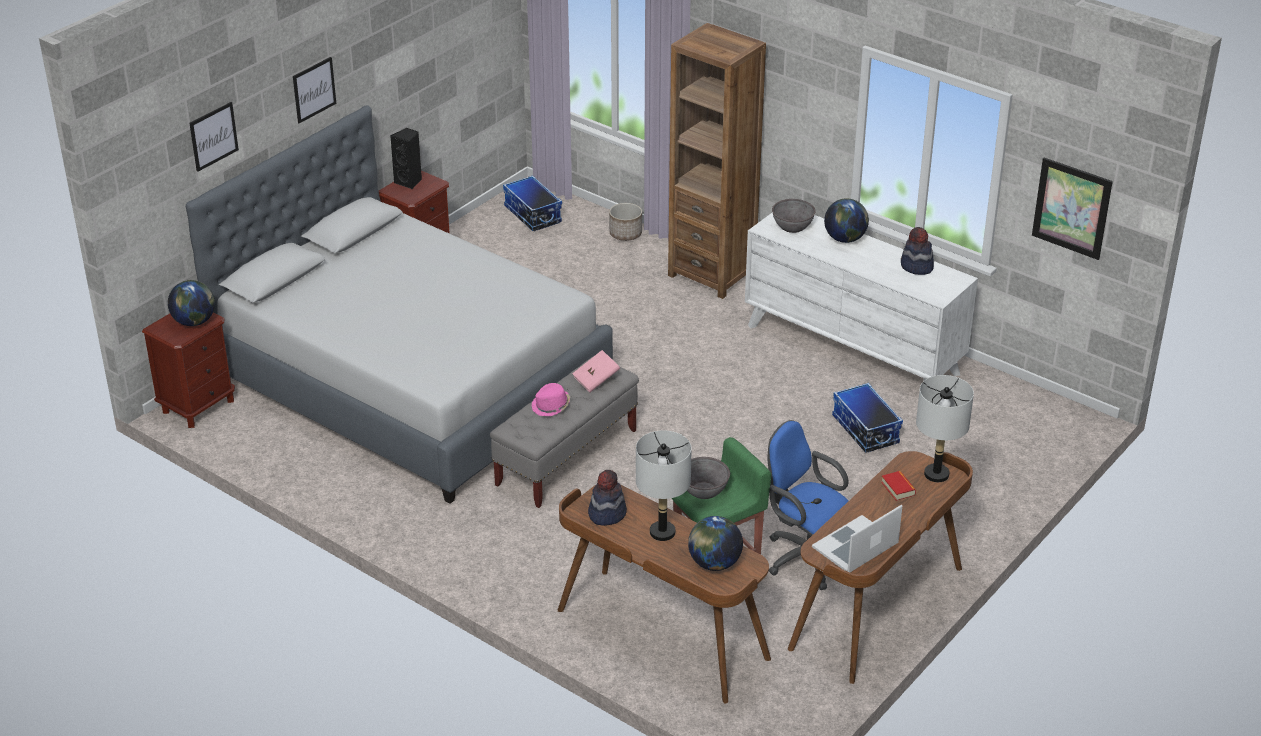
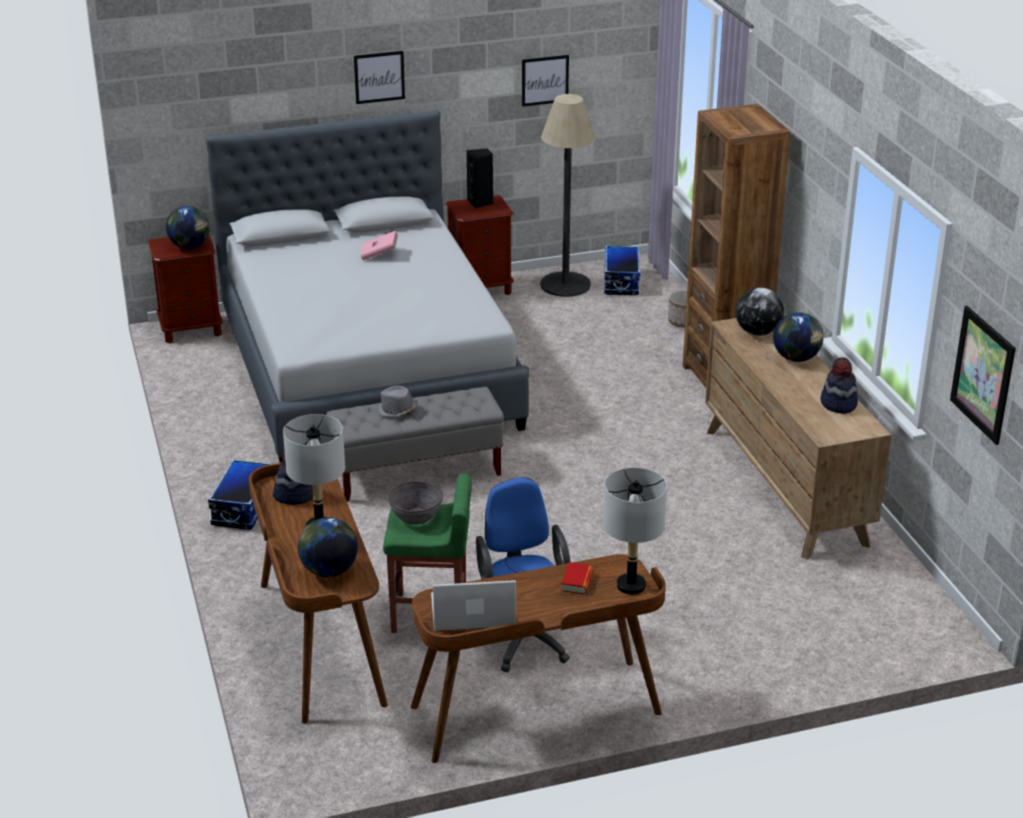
camera: 35 degrees right, 5 degrees down
(213, 136) = (252, 84): picture -> picture (545, 80)
(489, 234) = (565, 285): none -> floor lamp
(551, 406) = (397, 410): pink hat -> grey hat
(596, 380) = (461, 404): pink book -> pink book (379, 254)
(792, 226) = (758, 332): grey bowl -> globe
(853, 350) = (785, 486): white dresser -> brown dresser
(864, 430) = (712, 556): storage box -> storage box (242, 507)

